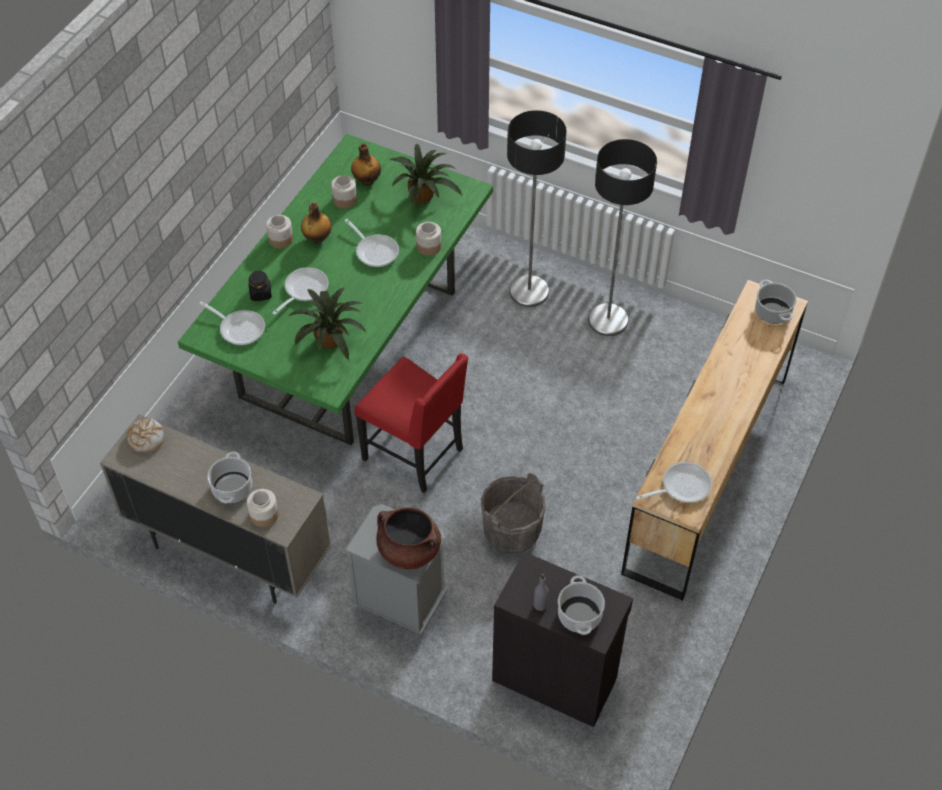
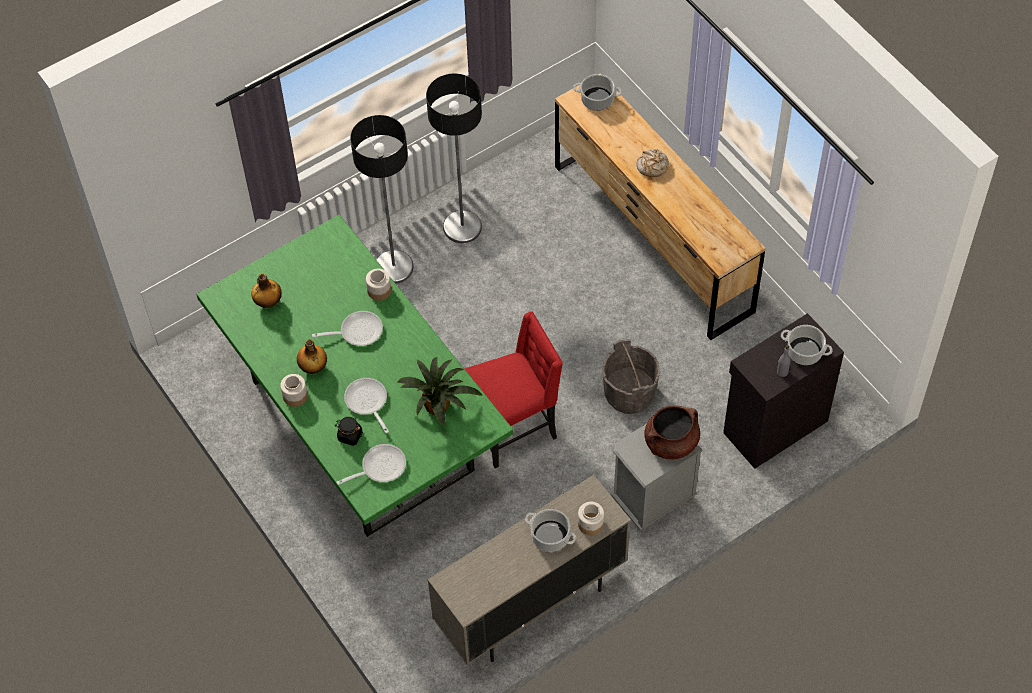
camera: 60 degrees left, 5 degrees up
(146, 438) = (458, 582): bread -> bread (652, 166)
(345, 199) = (280, 328): jar -> none
(424, 196) = (317, 269): potted plant -> none
(681, 486) = (722, 239): frying pan -> none

